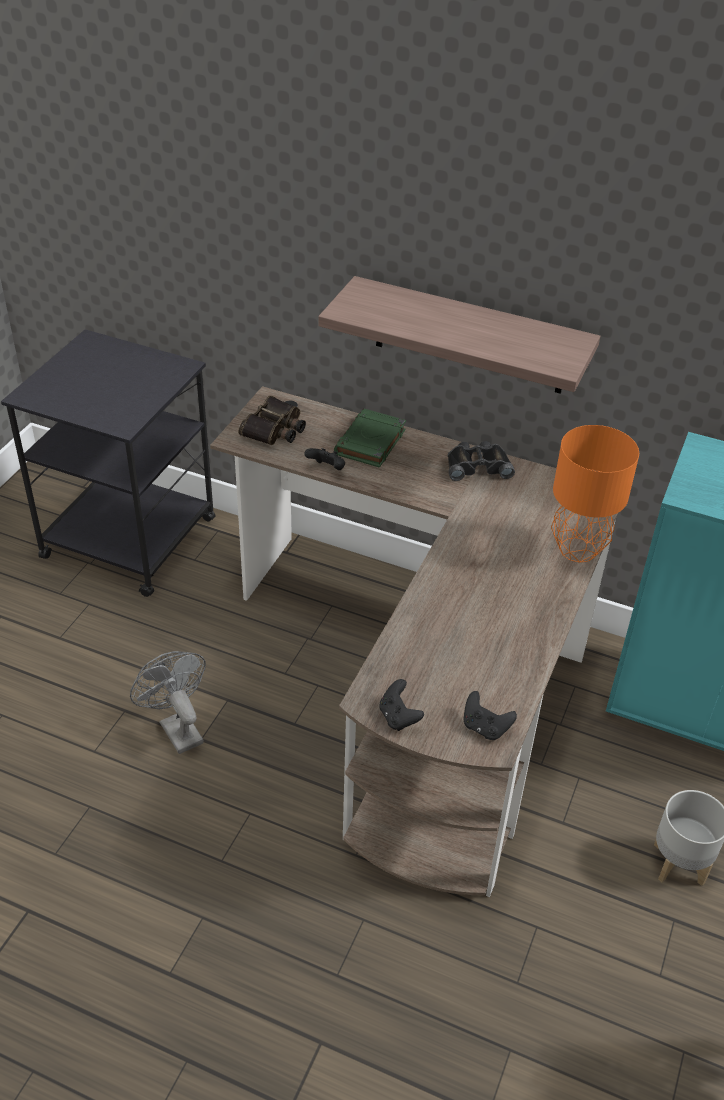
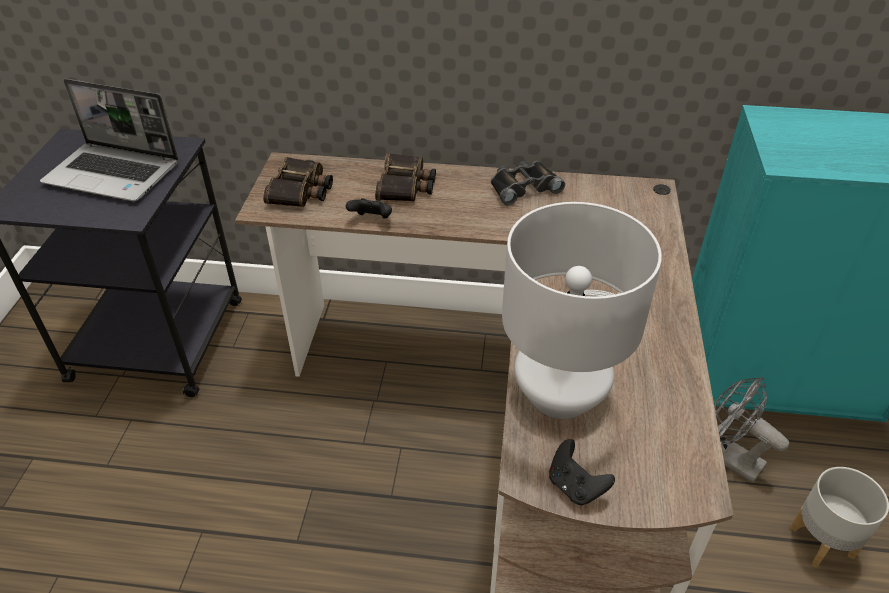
camera: 15 degrees left, 0 degrees up
(120, 382) = (114, 174): none -> laptop
(177, 728) = (266, 536): grey fan -> grey fan (728, 457)
(370, 443) = (406, 185): green book -> binoculars
(445, 628) = (574, 363): none -> grey table lamp
(470, 336) = (496, 49): shelf -> none
(485, 728) = (677, 472): black game controller -> none
(577, 551) = (663, 249): orange table lamp -> none

